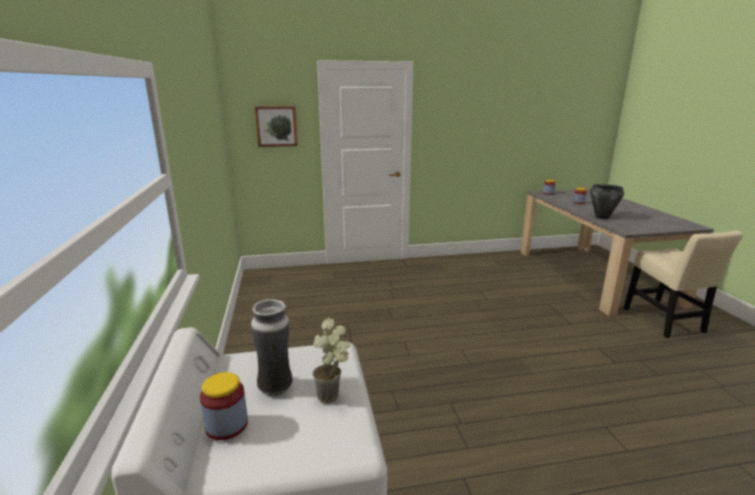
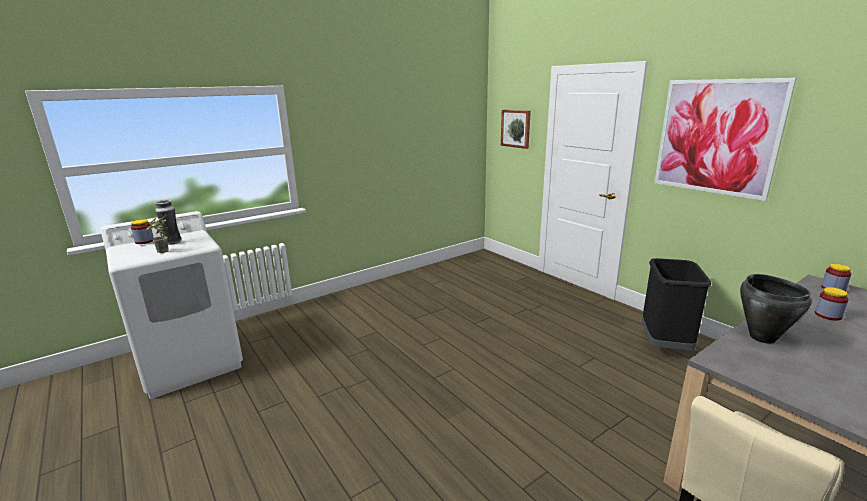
camera: 65 degrees right, 0 degrees up
(468, 117) = (716, 137): none -> picture
(477, 266) = (664, 344): none -> black trash can

